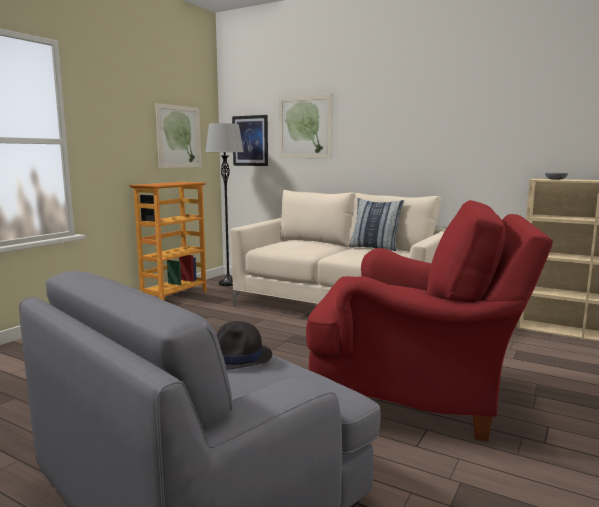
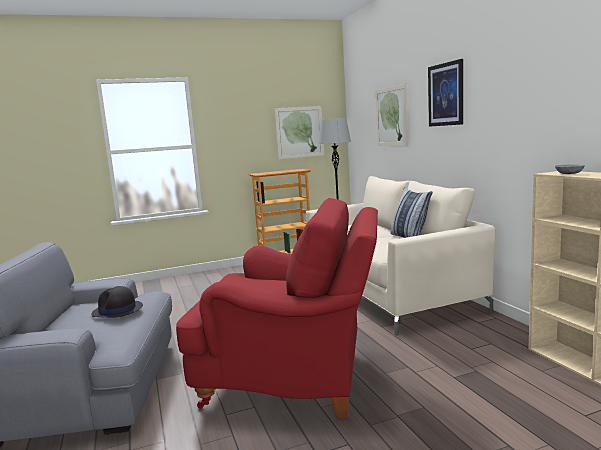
camera: 40 degrees right, 0 degrees up
(250, 141) = (362, 130): picture -> picture (446, 94)
(414, 398) = (293, 381): red armchair -> red armchair turned 45 degrees counterclockwise

